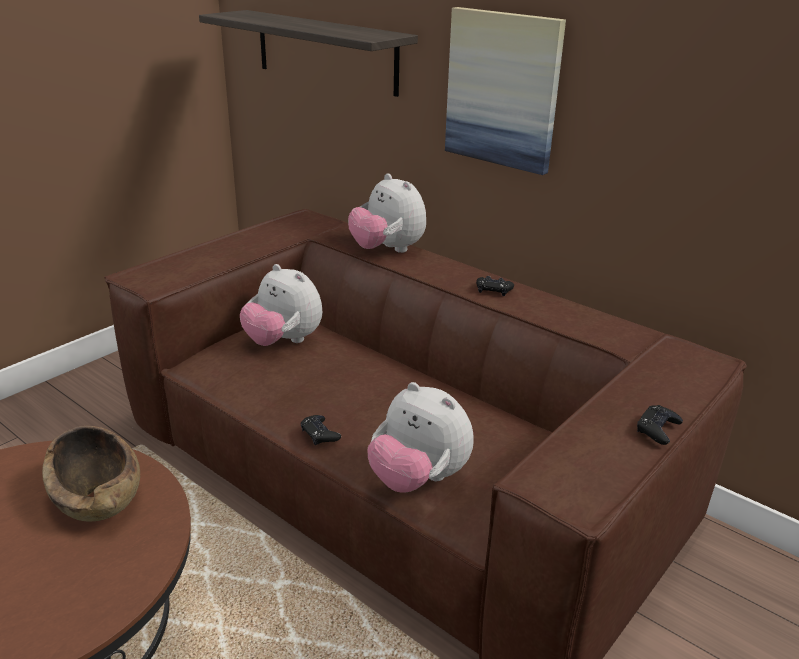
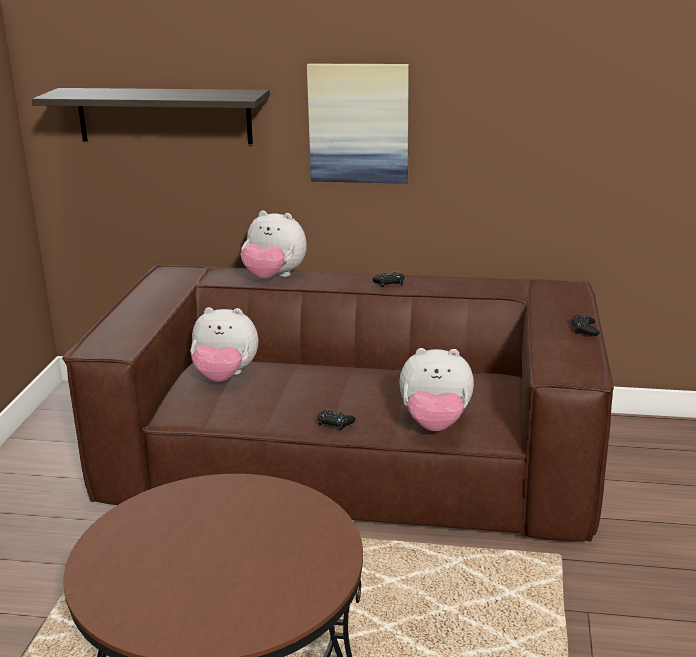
camera: 30 degrees left, 5 degrees down
(98, 496) = (236, 507): brown bowl -> none

